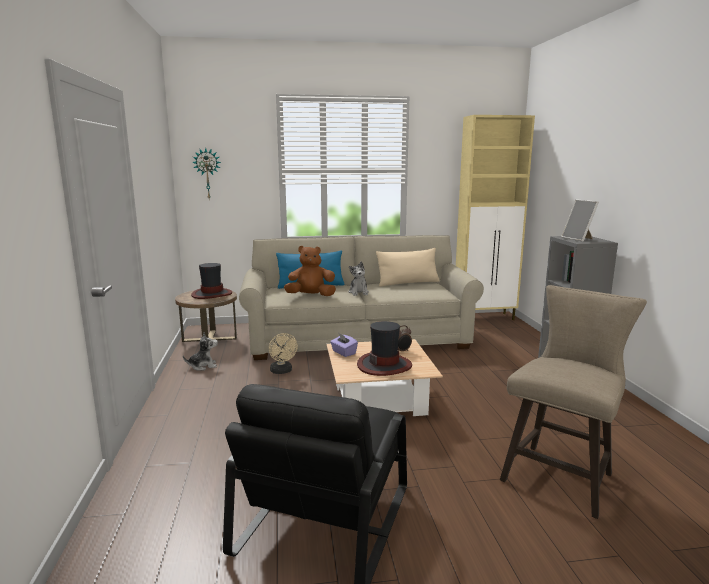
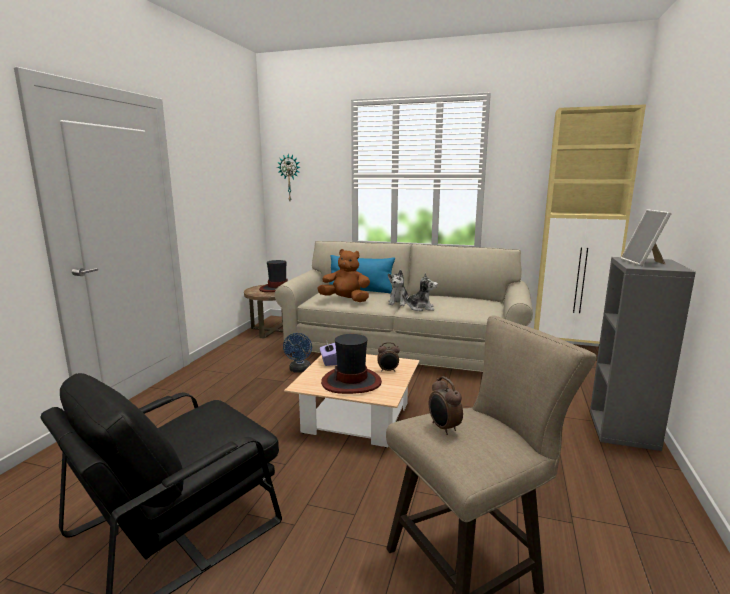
camera: 25 degrees right, 0 degrees up
(203, 366) = (243, 353): plush toy -> plush toy (420, 308)
(282, 371) = (299, 370): beige fan -> blue fan
(408, 283) = (461, 298): beige pillow -> none
(556, 369) = (443, 428): none -> alarm clock

